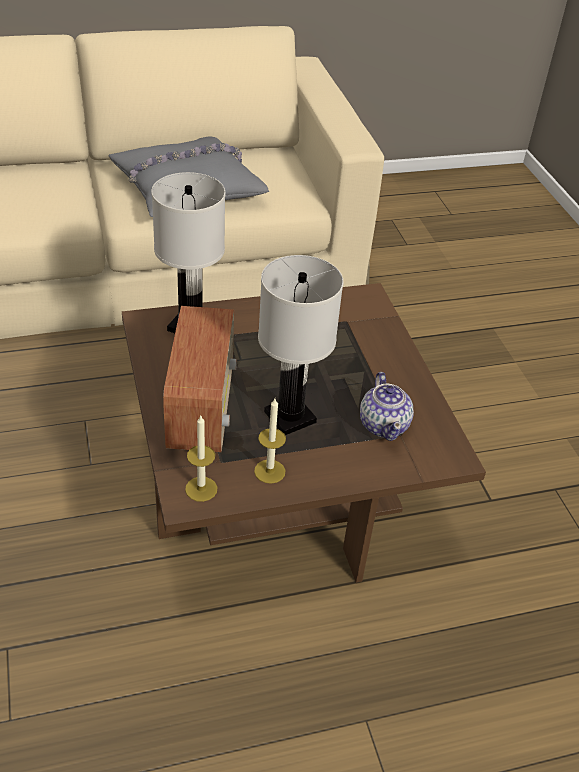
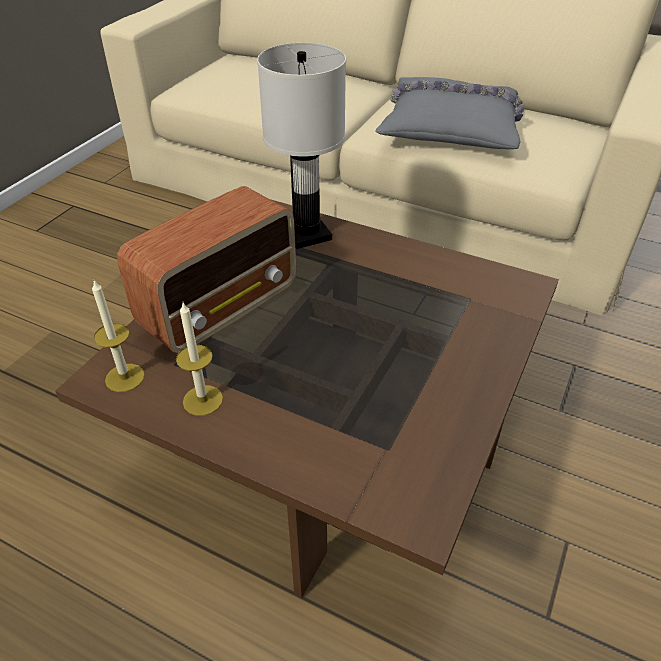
camera: 45 degrees right, 0 degrees up
(289, 418) = (289, 360): white table lamp -> none
(384, 424) = (380, 426): teapot -> none

